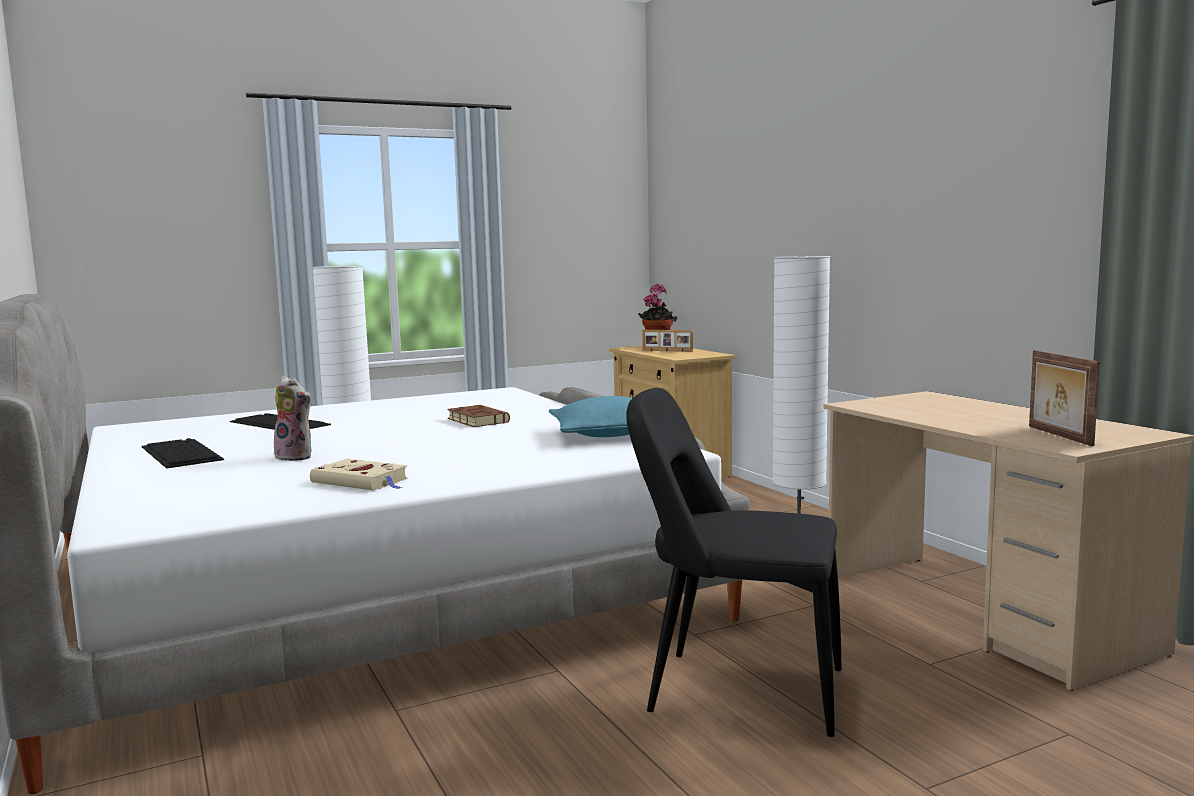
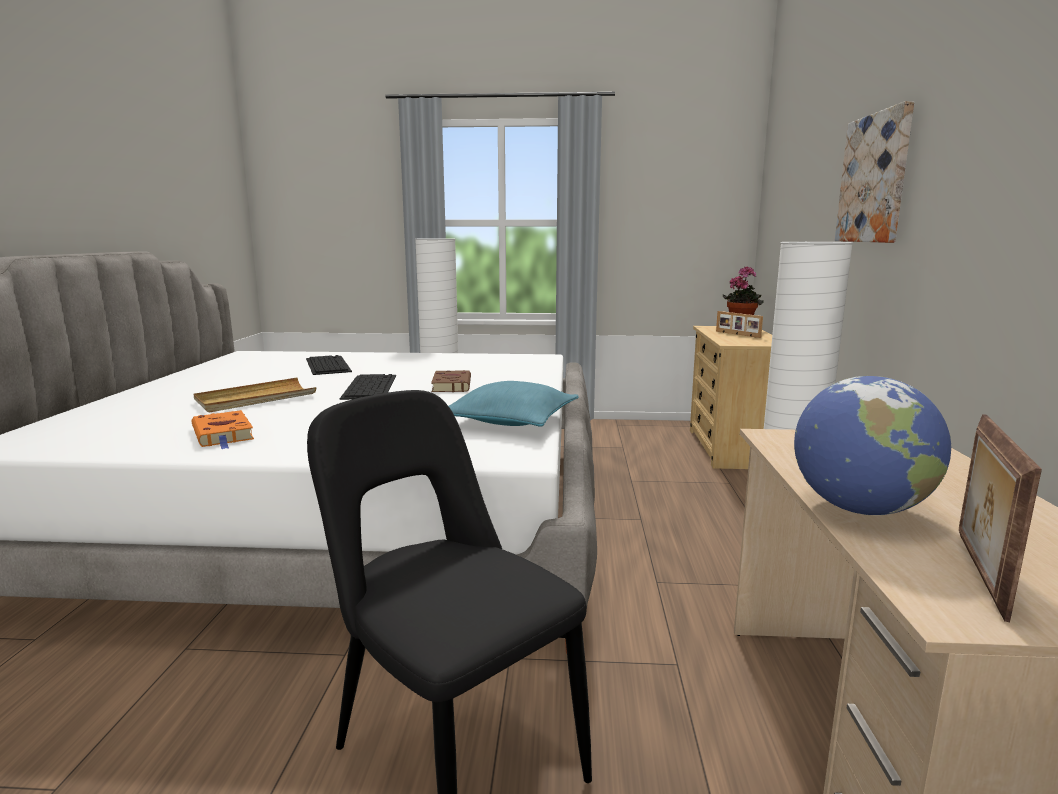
camera: 30 degrees right, 5 degrees up
(180, 453) = (211, 381): keyboard -> keyboard (369, 386)
(297, 457) = (255, 399): plush toy -> beige tray
(362, 481) = (223, 434): beige book -> orange book
(816, 204) = (875, 179): none -> picture
(968, 425) = (860, 509): none -> globe

